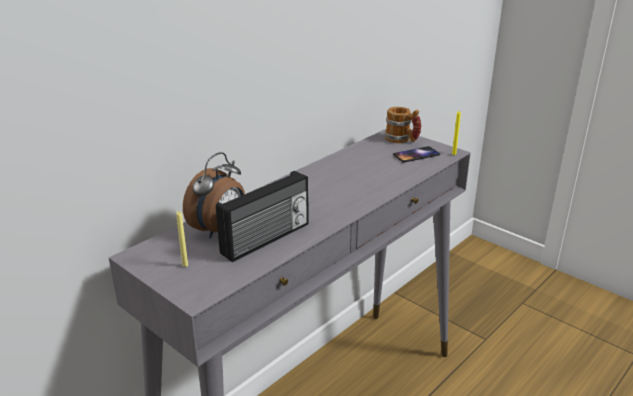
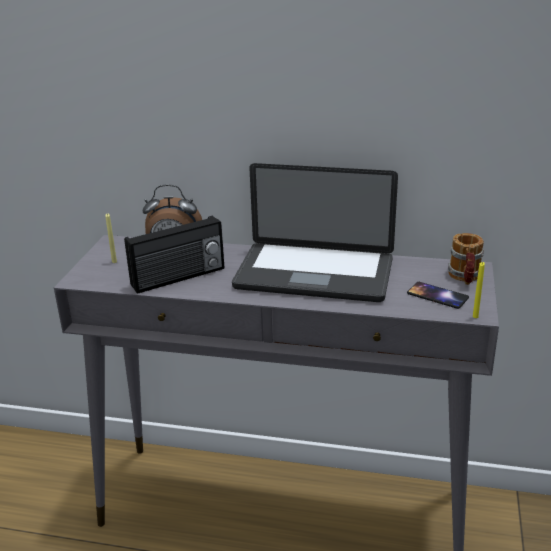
camera: 60 degrees right, 0 degrees up
(267, 239) = (179, 278): radio -> radio turned 45 degrees counterclockwise
(336, 182) = (314, 274): none -> laptop

